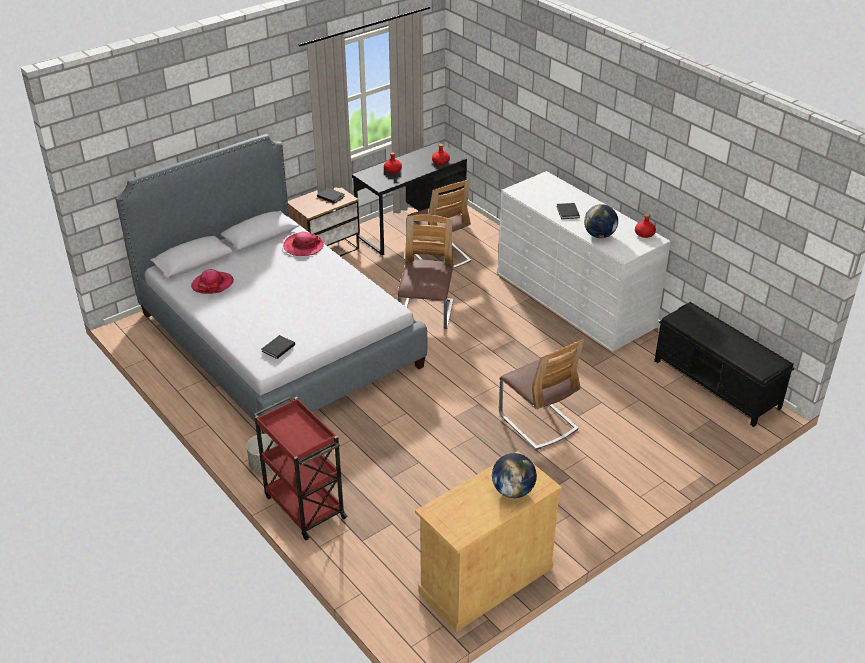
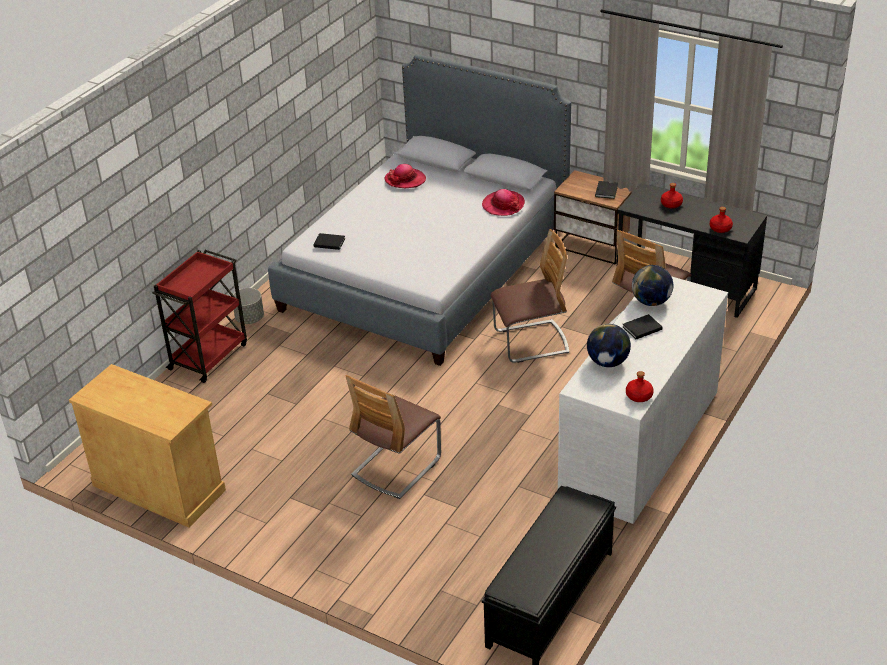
camera: 70 degrees right, 0 degrees up
(513, 491) = (154, 412): globe -> globe (651, 302)

